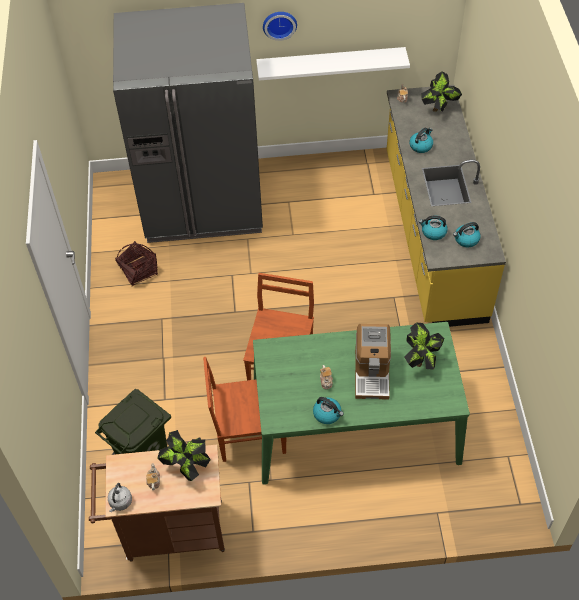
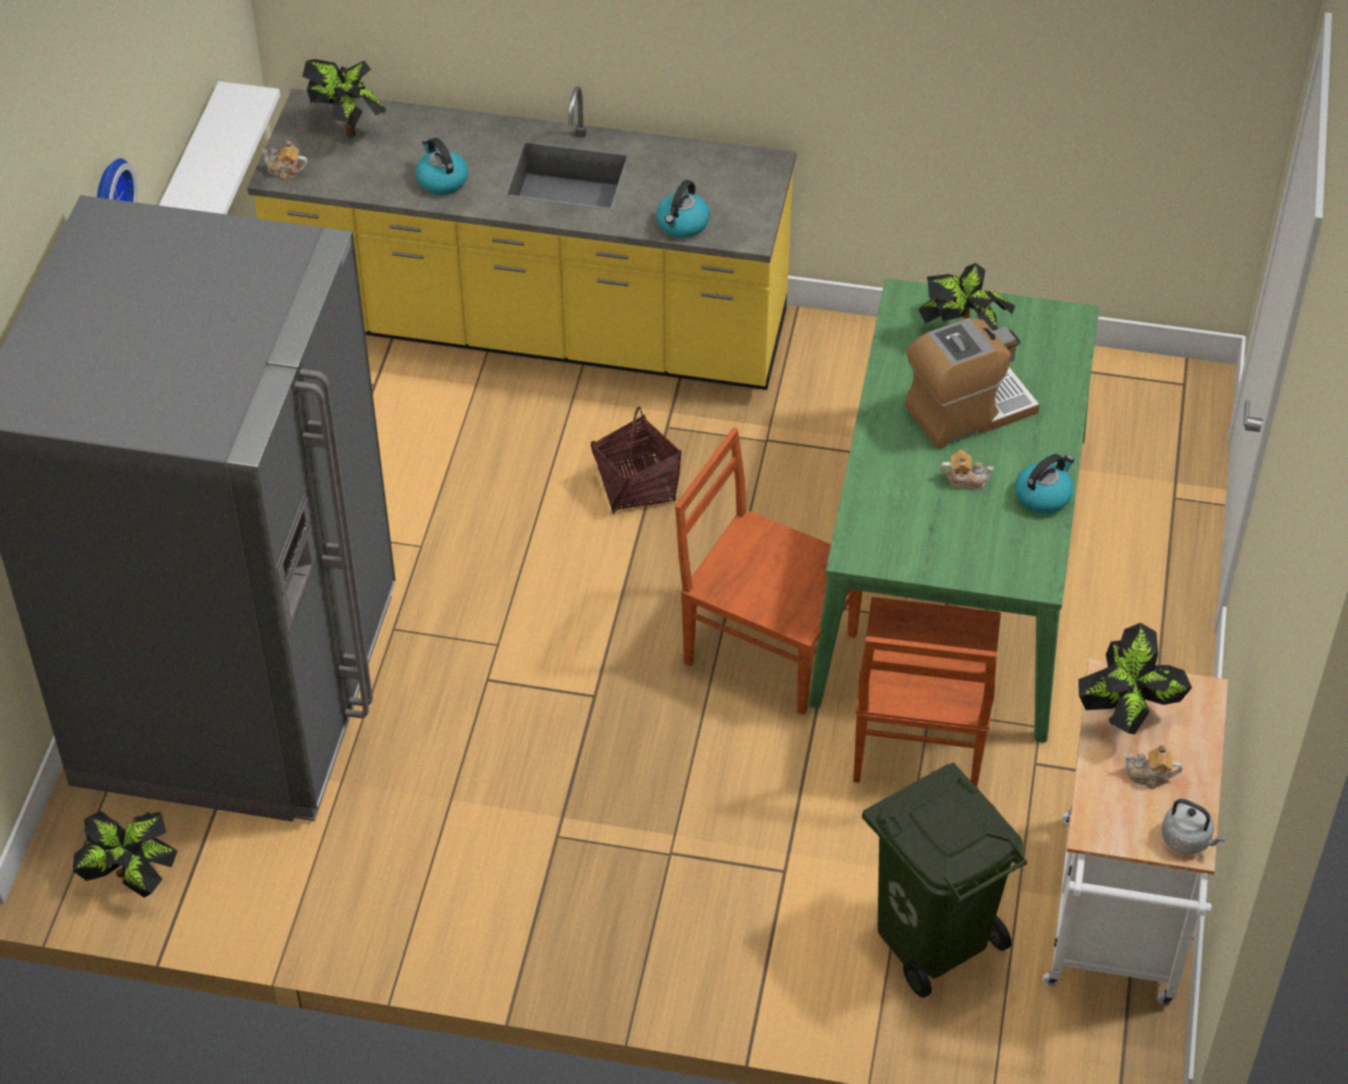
camera: 75 degrees left, 5 degrees down
(110, 201) = (132, 878): none -> potted plant
(139, 271) = (395, 856): basket -> basket (636, 485)
(168, 532) = (1116, 924): brown cart -> white cart
(372, 373) = (968, 410): coffee machine -> coffee machine turned 45 degrees counterclockwise
(466, 240) = (721, 186): kettle -> none

